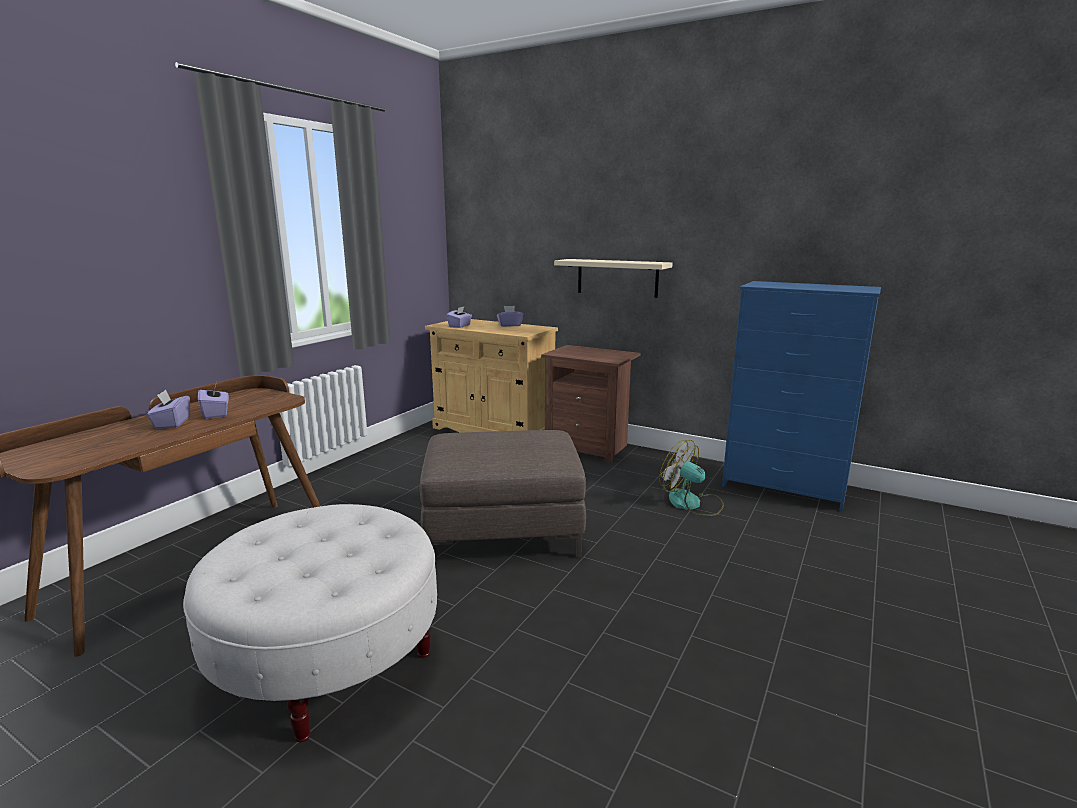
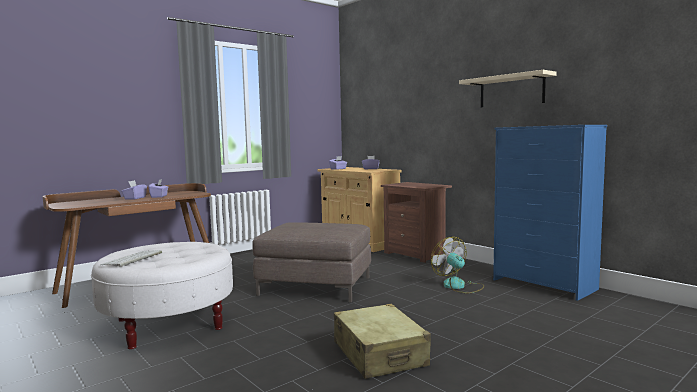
camera: 20 degrees right, 10 degrees down
(270, 578) = (132, 259): none -> keyboard
(617, 277) = (436, 132): beige shelf -> beige shelf (511, 91)
(706, 661) = (379, 354): none -> beige suitcase

